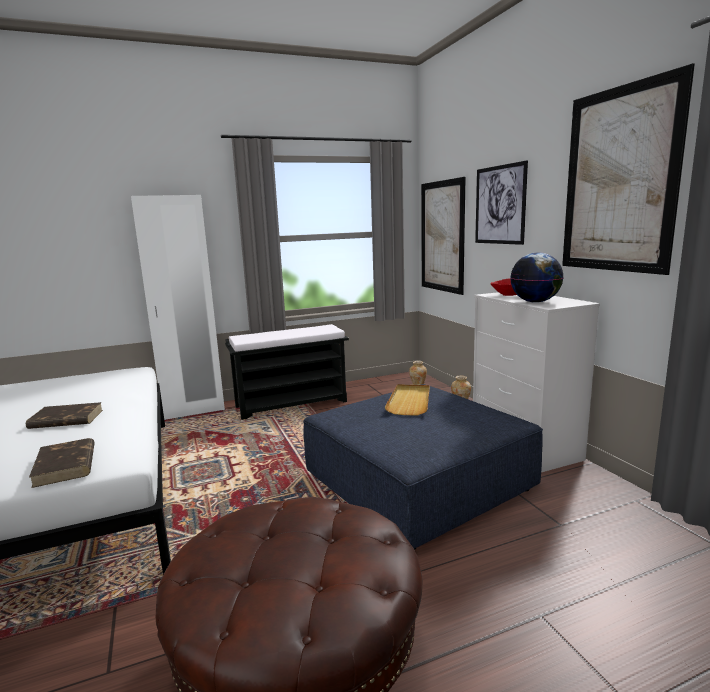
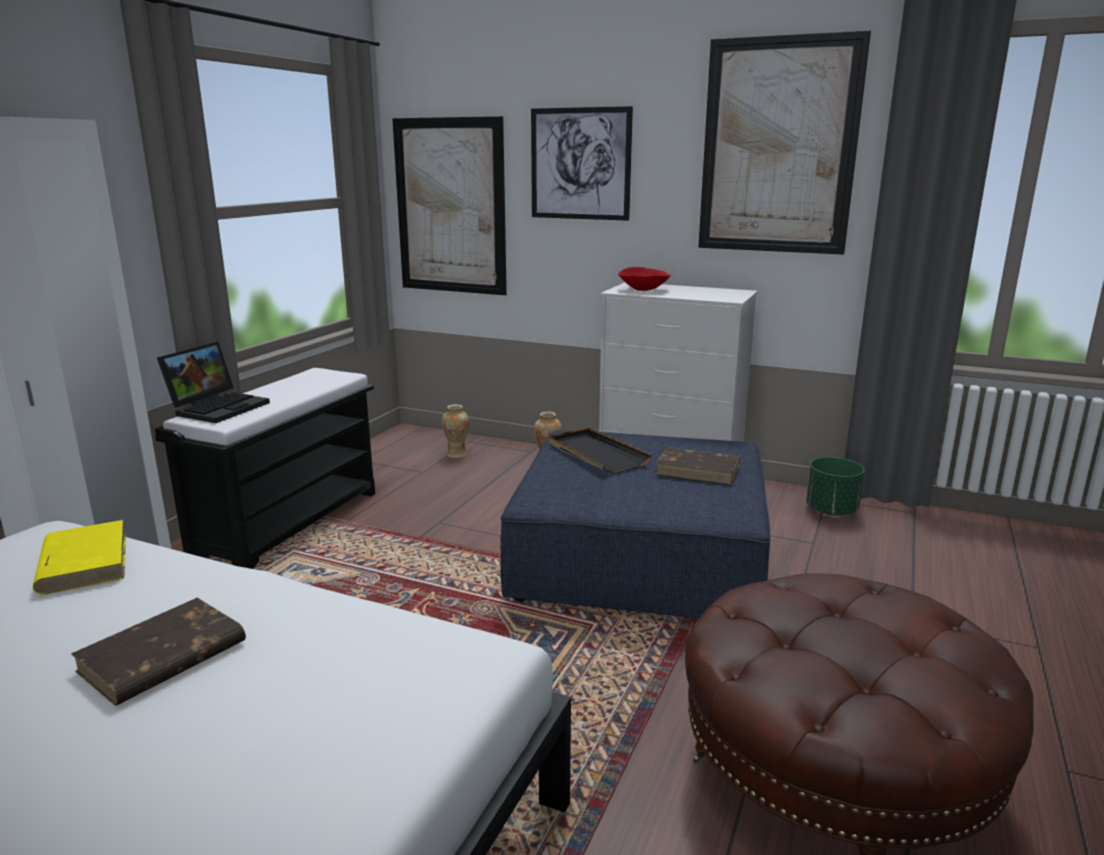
camera: 45 degrees left, 5 degrees up
(65, 466) = (409, 703): brown book -> brown book (698, 470)
(121, 382) = (83, 562): none -> yellow book
(256, 334) = (219, 407): none -> laptop
(410, 401) = (596, 454): beige tray -> black tray
(535, 302) = (700, 295): globe -> none
(623, 510) = (831, 511): none -> green planter

